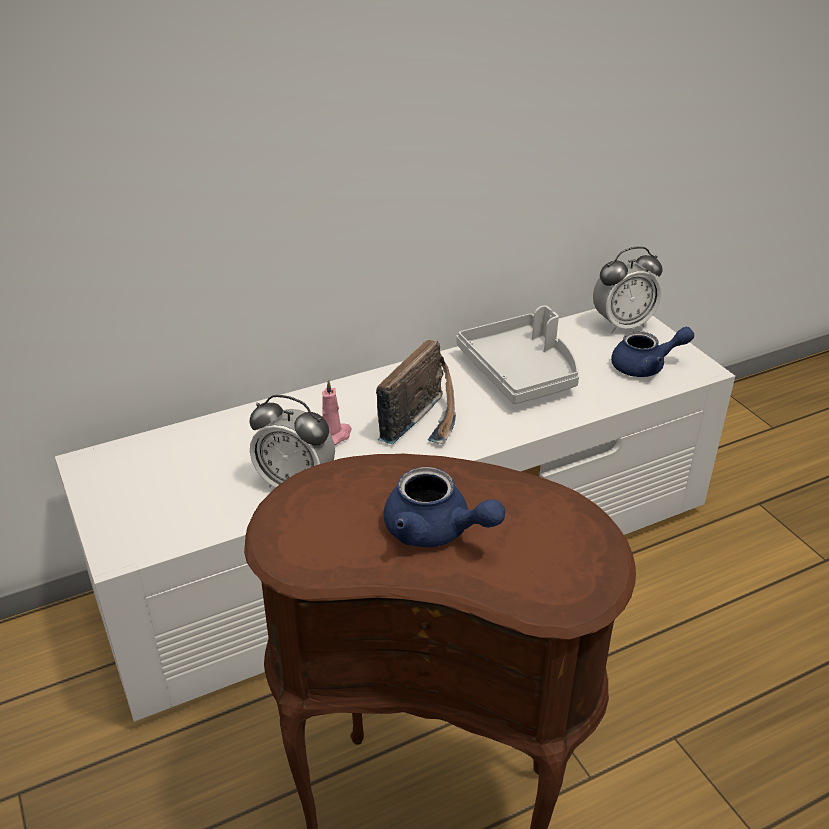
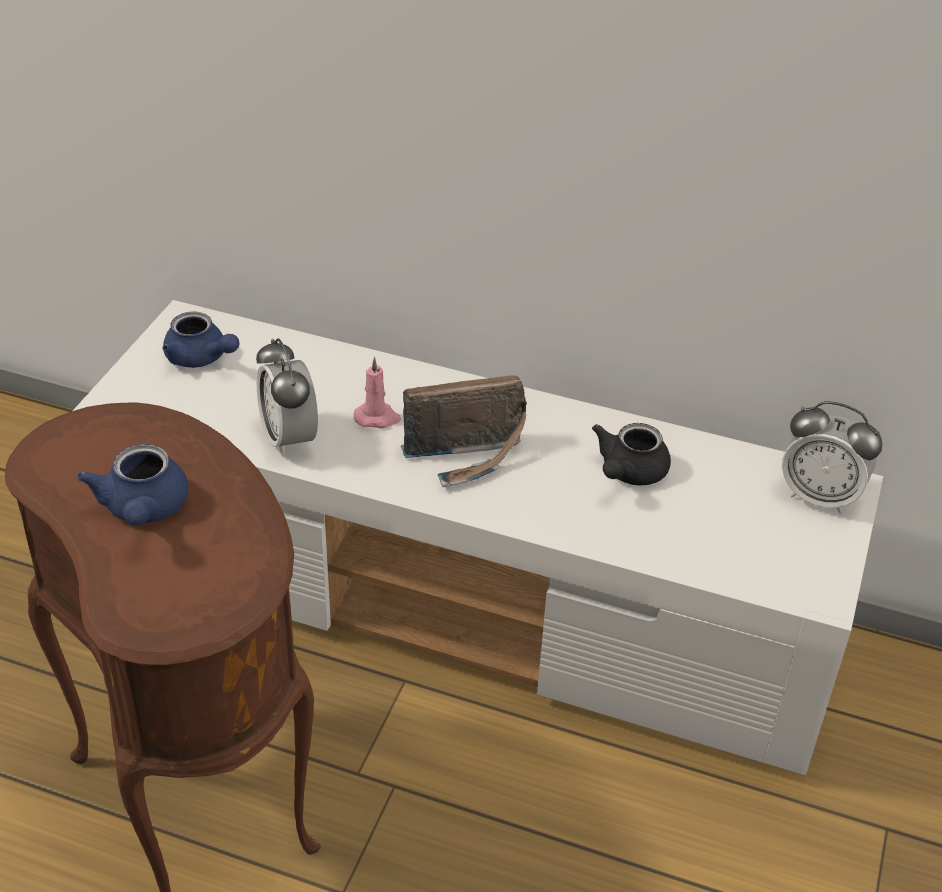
camera: 45 degrees right, 5 degrees up
(521, 372) = (628, 473): grey tray -> black teapot
(646, 367) = (765, 554): blue teapot -> blue teapot (201, 358)

